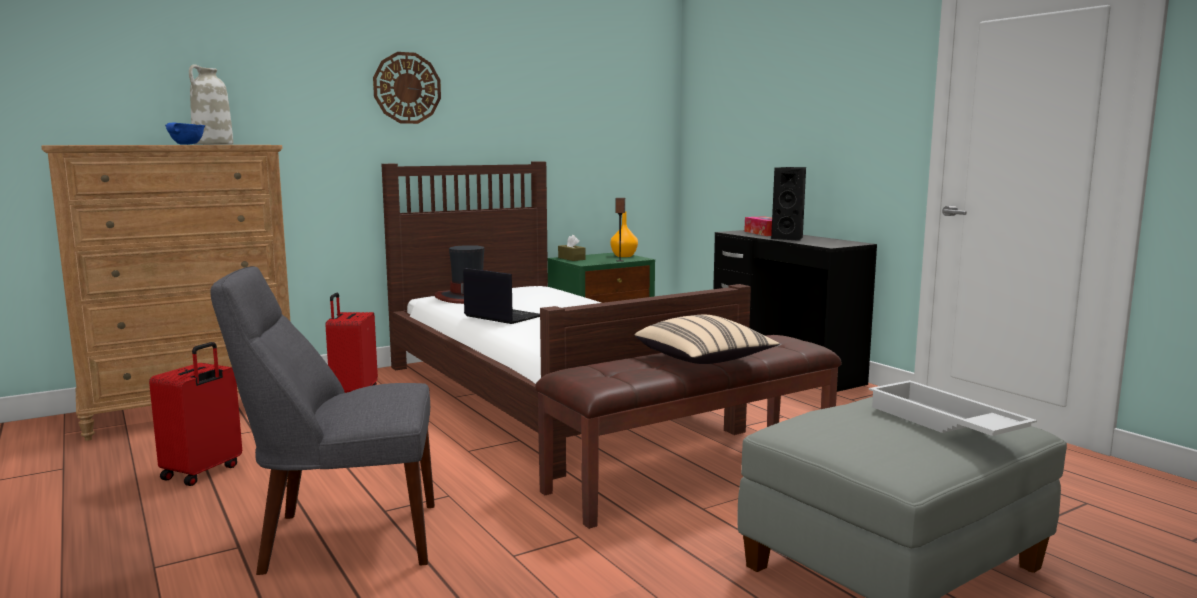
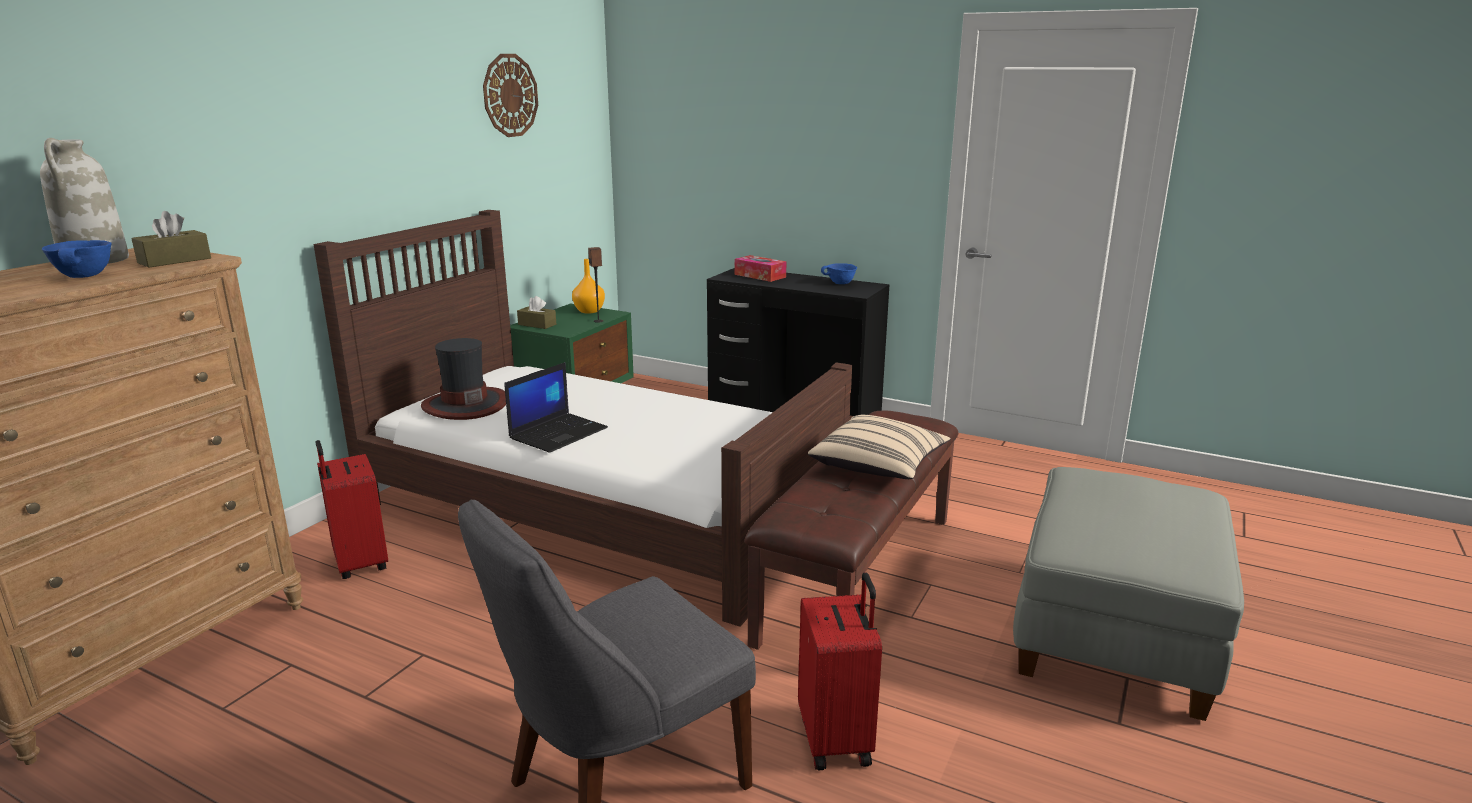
camera: 30 degrees left, 10 degrees up
(203, 472) = (307, 757): red suitcase -> red suitcase (837, 739)
(246, 144) = (174, 260): none -> brown tissue box
(407, 88) = (328, 132): wall clock -> wall clock (510, 95)
(502, 316) = (558, 433): laptop -> laptop turned 120 degrees clockwise
(789, 238) = (800, 284): black speaker -> none
(828, 240) = (840, 283): none -> blue bowl
(943, 422) = (1162, 506): white tray -> none

